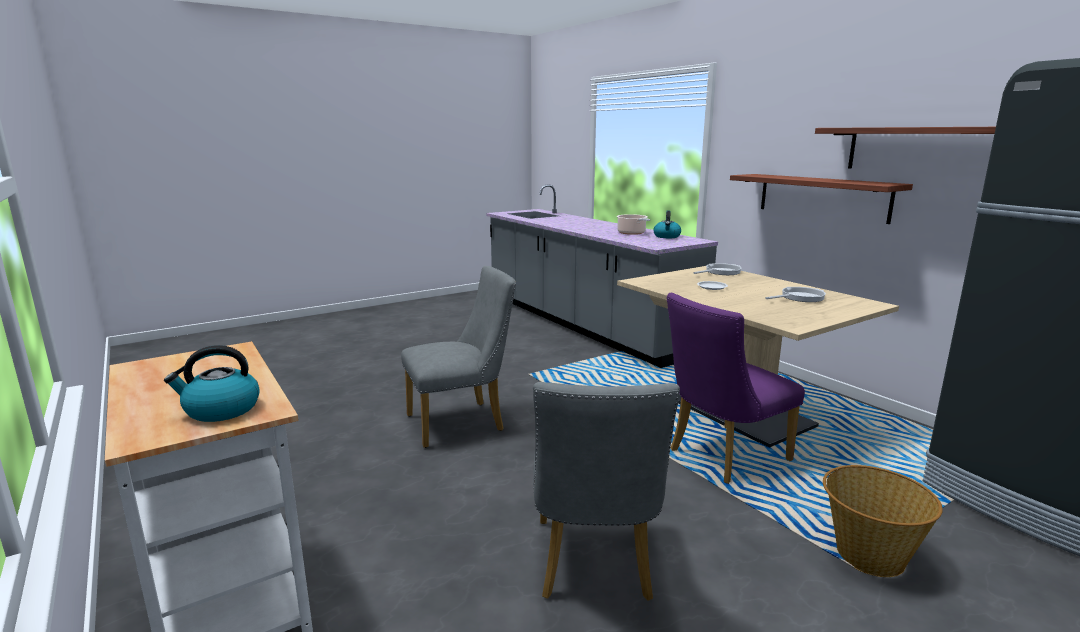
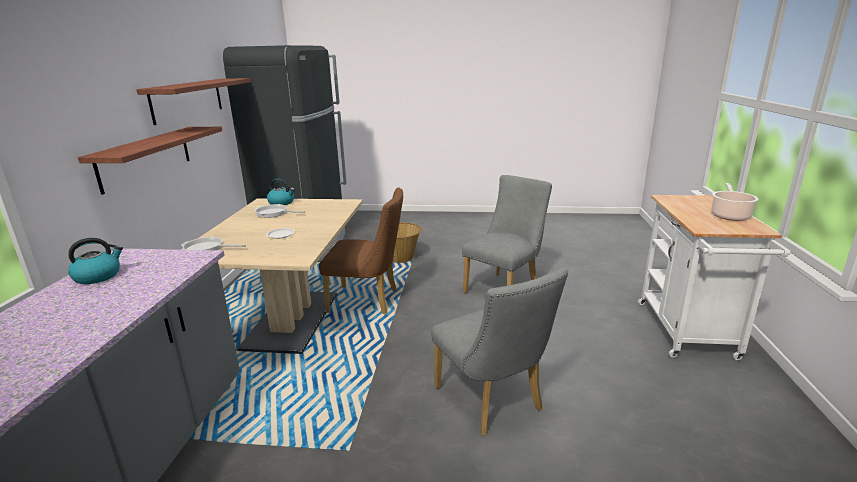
camera: 140 degrees left, 5 degrees up
(221, 410) = (686, 201): kettle -> kettle (282, 203)
(462, 422) = (492, 403): grey chair -> grey chair turned 135 degrees counterclockwise
(632, 233) = (76, 304): cooking pot -> cooking pot (730, 215)
(722, 457) = (368, 301): purple chair -> brown chair

